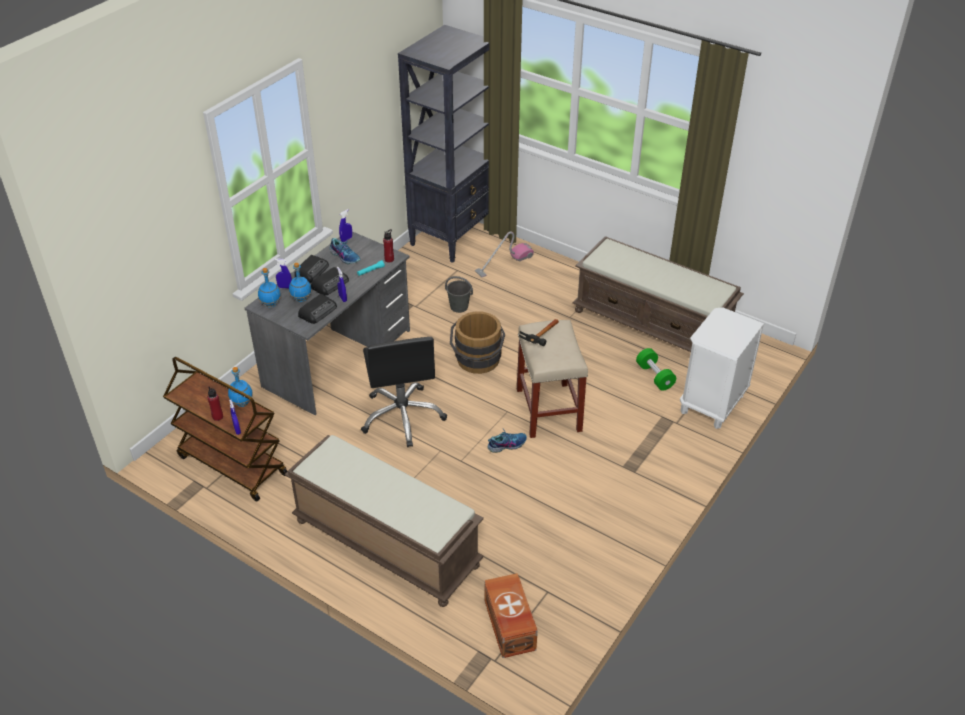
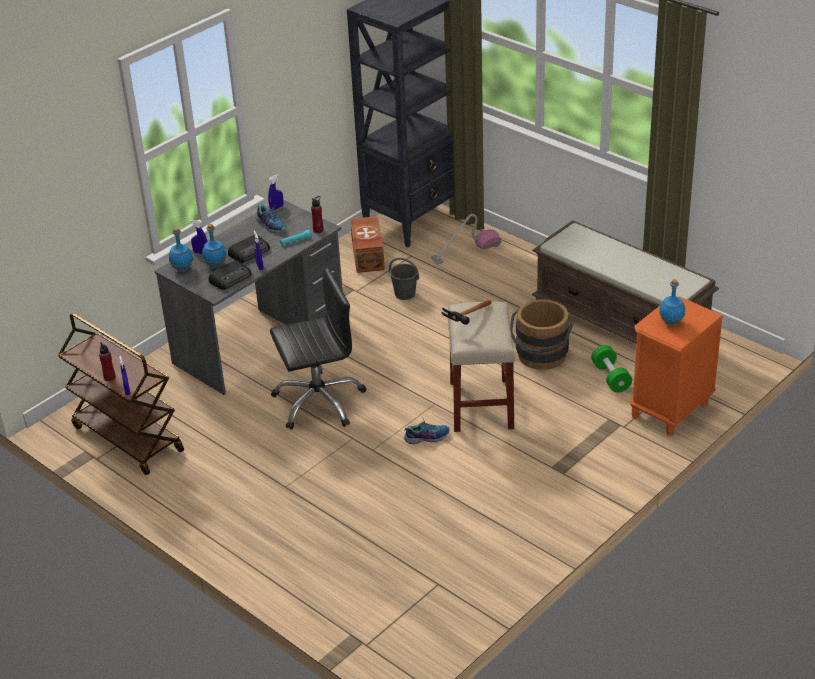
camera: 10 degrees right, 5 degrees down
(242, 403) = (137, 366): blue bottle -> blue bottle (671, 322)
(312, 271) = (233, 238): radio -> none
(384, 543) = (273, 525): brown bench -> none
(403, 416) = (318, 401): black office chair -> black office chair turned 105 degrees counterclockwise
(477, 362) = (413, 352): brown bucket -> brown bucket (541, 358)
(509, 626) = (389, 613): brown storage box -> brown storage box (367, 256)
(712, 404) = (670, 410): white nightstand -> orange nightstand

